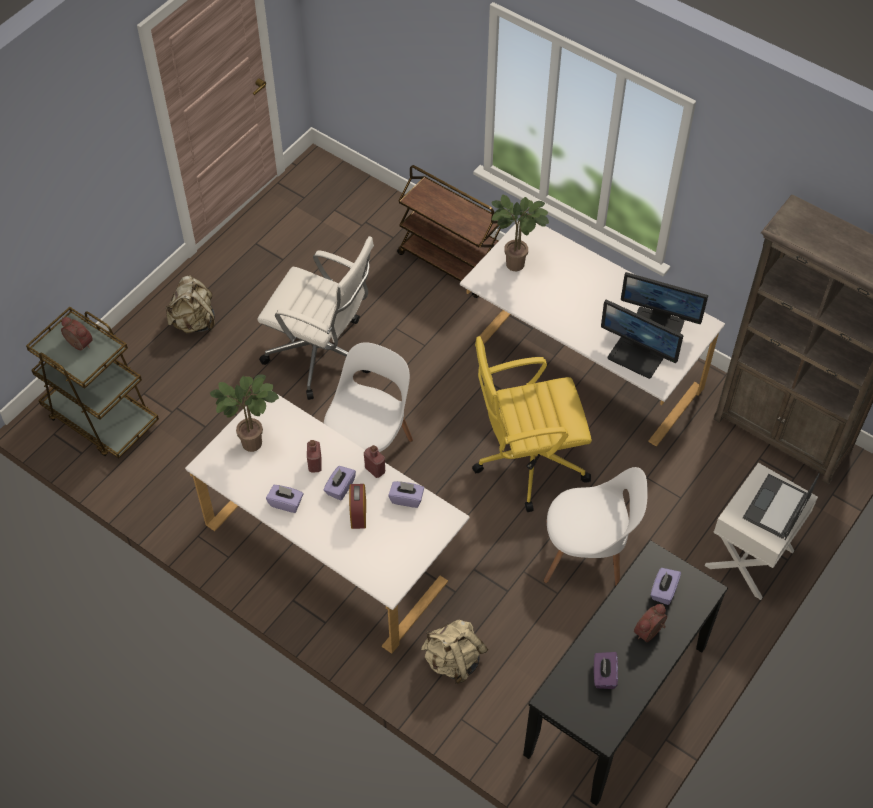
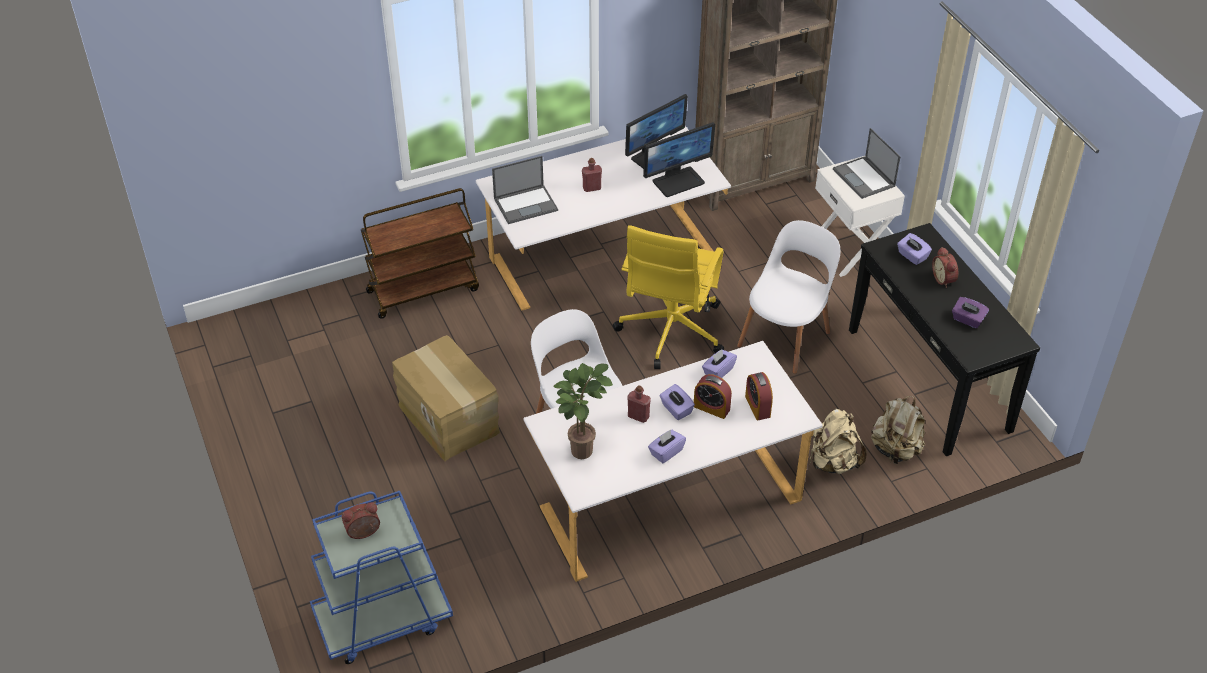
camera: 60 degrees left, 10 degrees down
(101, 418) = (382, 619): brown cart -> blue cart
(194, 322) = (327, 497): beige backpack -> beige backpack (895, 449)
(322, 355) = (449, 418): white office chair -> cardboard box
(375, 470) = (673, 379): red bottle -> red bottle (592, 188)
(382, 547) = (757, 406): none -> alarm clock
(518, 263) = (526, 204): potted plant -> laptop

